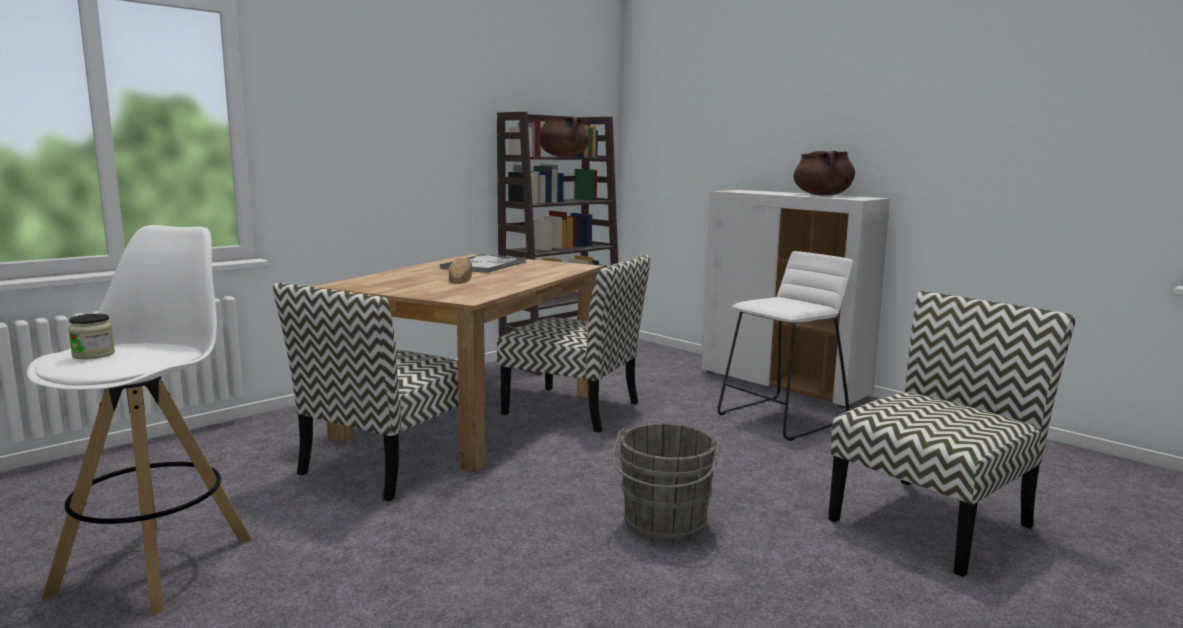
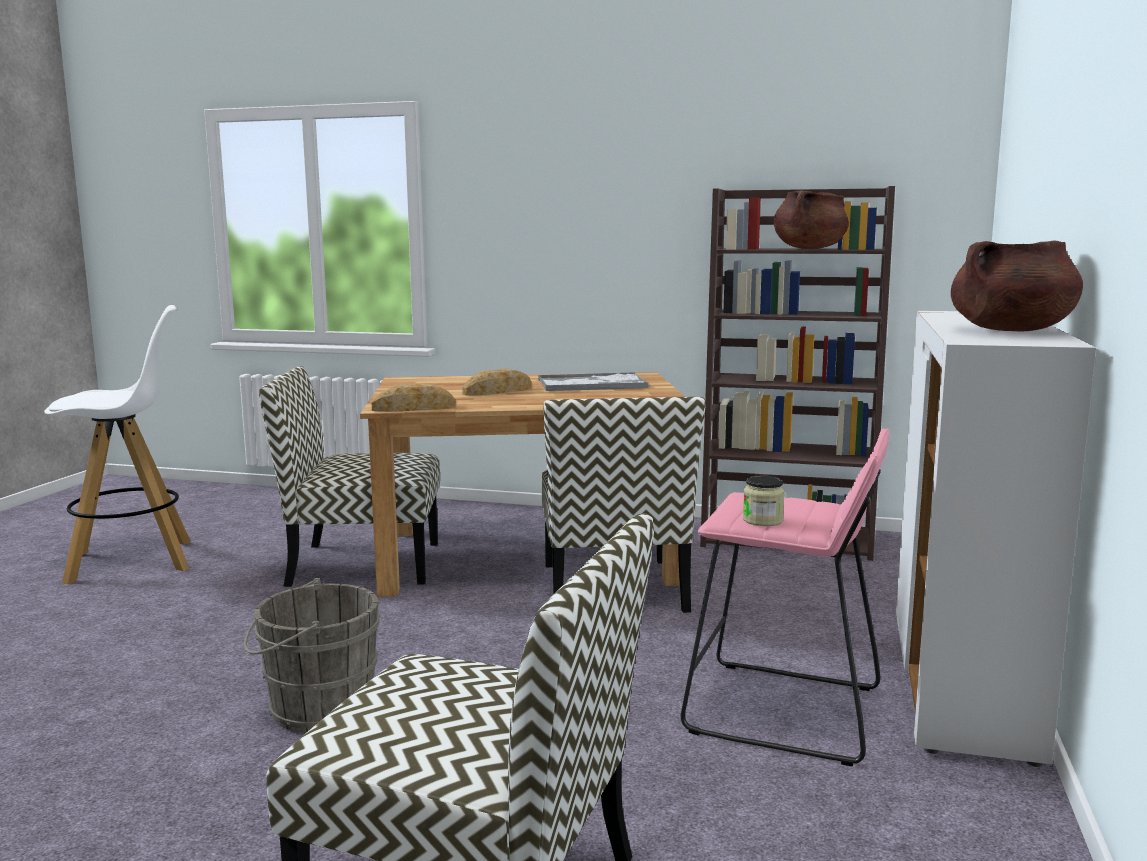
camera: 60 degrees right, 0 degrees up
(93, 355) = (95, 393): jar -> jar (762, 520)
(484, 295) = (413, 408): none -> bread
(782, 418) = (783, 711): white stool -> pink stool

